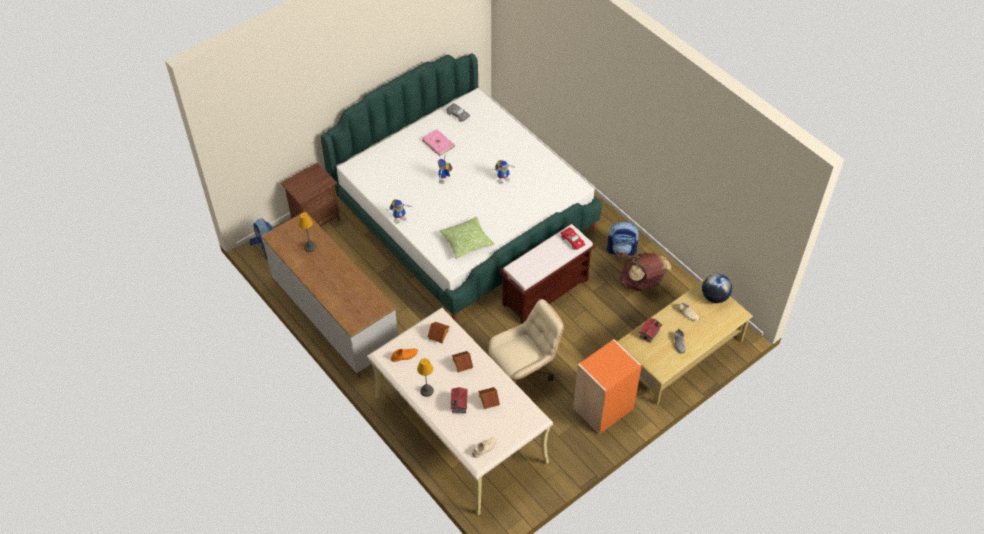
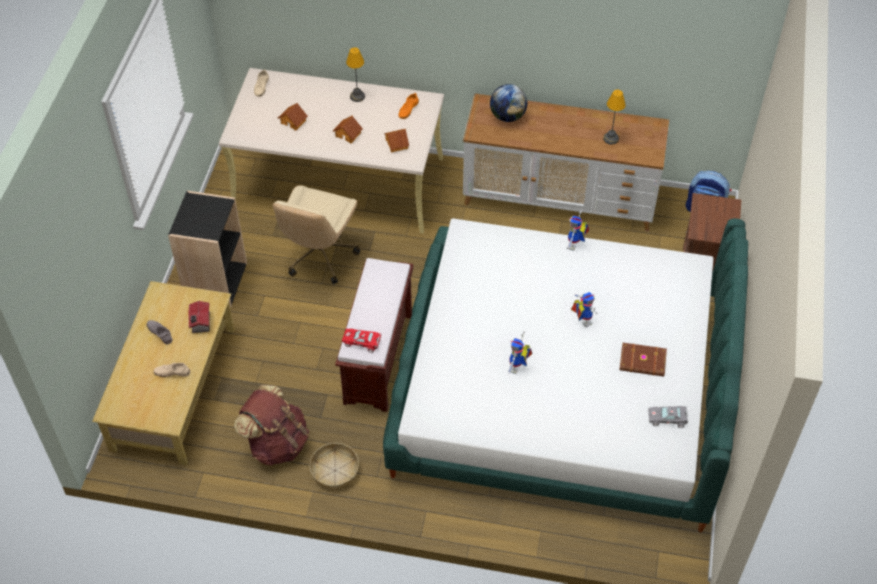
camera: 140 degrees right, 0 degrees up
(438, 143) = (643, 362): pink book -> brown book
(458, 404) = (317, 103): toy house -> none
(466, 242) = (477, 266): pillow -> none
(603, 409) = (215, 280): orange bookcase -> black bookcase
(621, 250) = (335, 471): backpack -> basket
(714, 297) = (153, 413): globe -> globe (507, 116)

